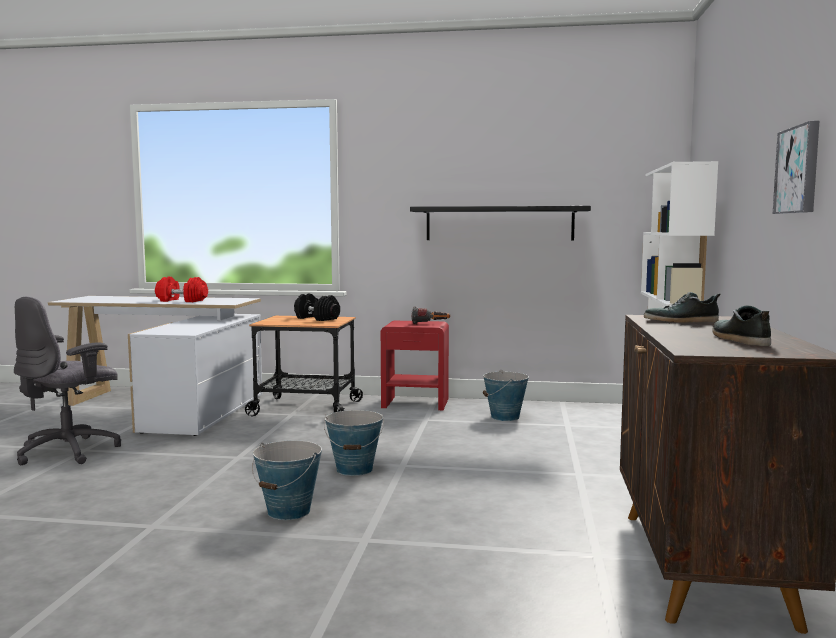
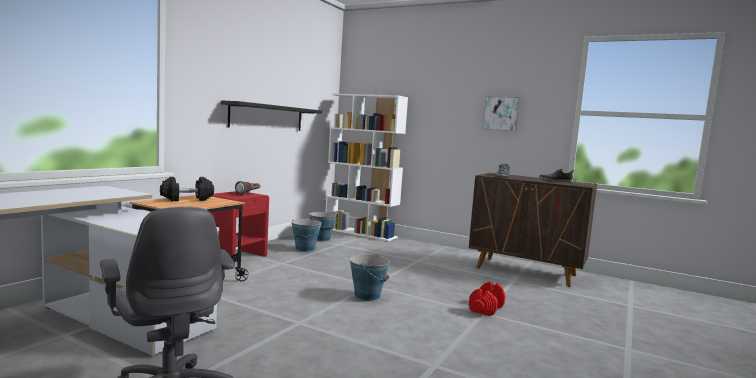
camera: 70 degrees left, 0 degrees up
(181, 301) = (56, 197): red dumbbell -> red dumbbell (486, 308)
(289, 511) = (431, 323): bucket -> bucket (321, 239)

